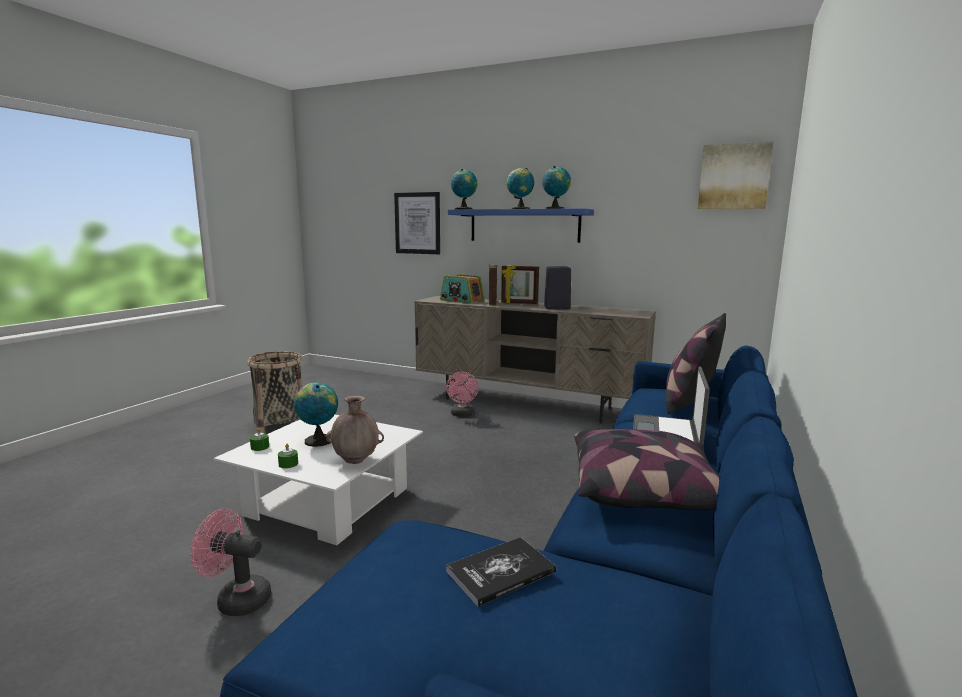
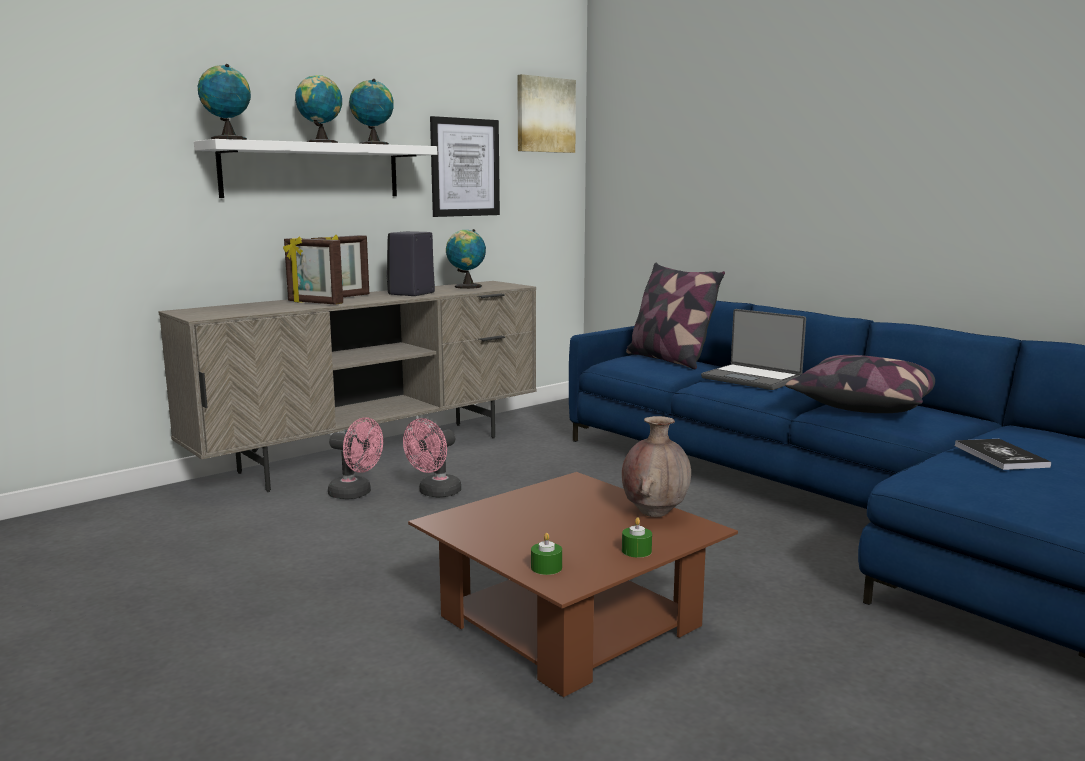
camera: 65 degrees left, 0 degrees up
(236, 599) = (801, 705): pink fan -> pink fan (435, 493)
(280, 425) = (160, 645): basket -> none
(318, 440) = (553, 528): globe -> globe (466, 287)
(328, 502) = (569, 622): white coffee table -> brown coffee table
(417, 223) = (88, 164): picture -> picture (465, 167)
(461, 300) = (254, 308): radio -> none
(524, 225) = (312, 171): blue shelf -> white shelf

